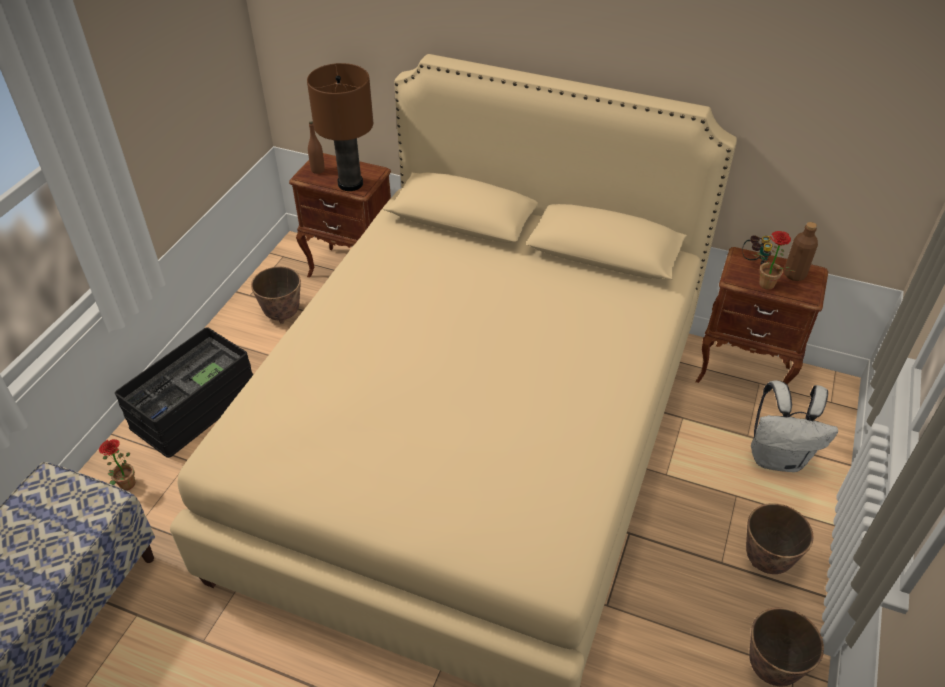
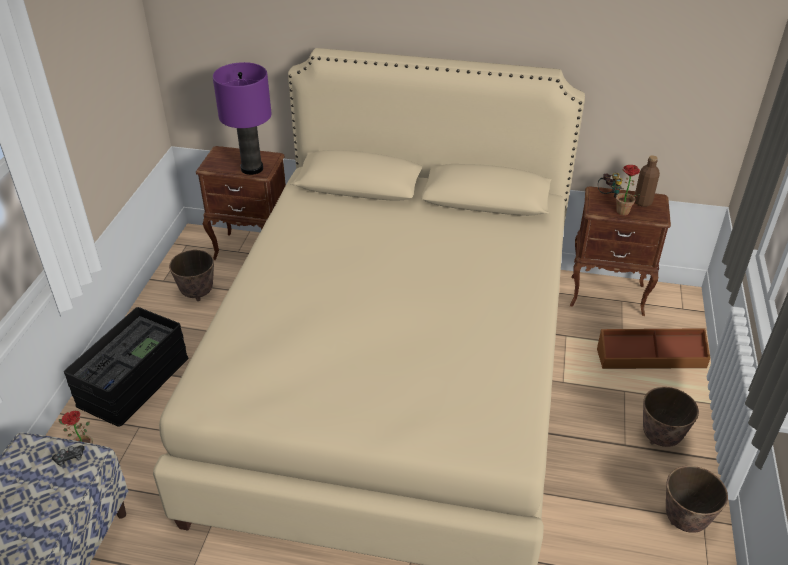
camera: 10 degrees left, 5 degrees down
(87, 500) = (70, 458): none -> game controller
(318, 170) = (220, 160): brown bottle -> none
(350, 184) = (252, 168): brown table lamp -> purple table lamp
(778, 458) = (650, 357): white backpack -> brown storage box

